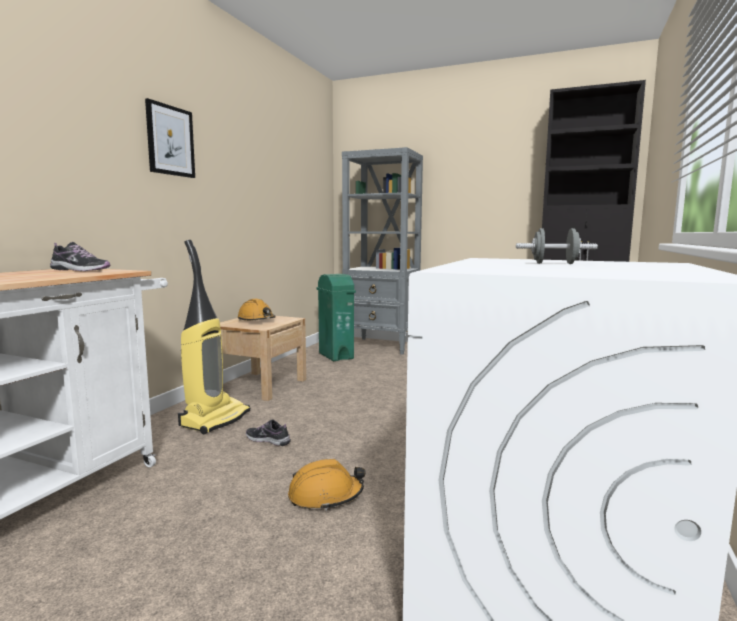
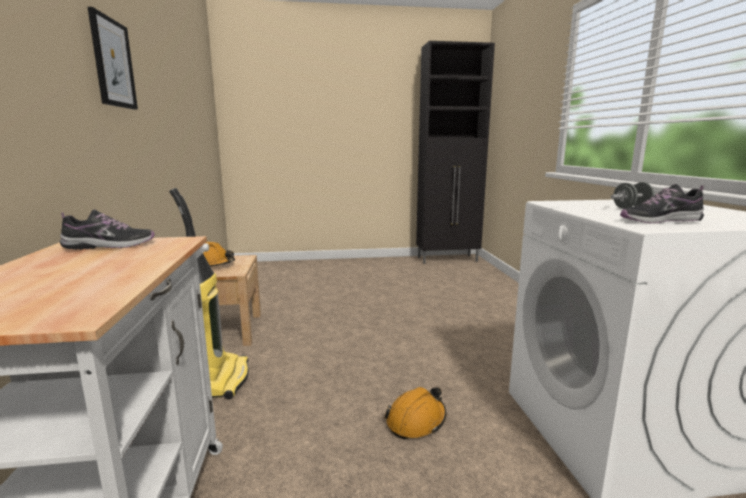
camera: 30 degrees left, 5 degrees up
(268, 440) = (303, 386): shoe -> shoe (659, 221)
(336, 356) = (259, 284): green trash can -> none
(382, 346) = (289, 267): grey bookcase -> none

